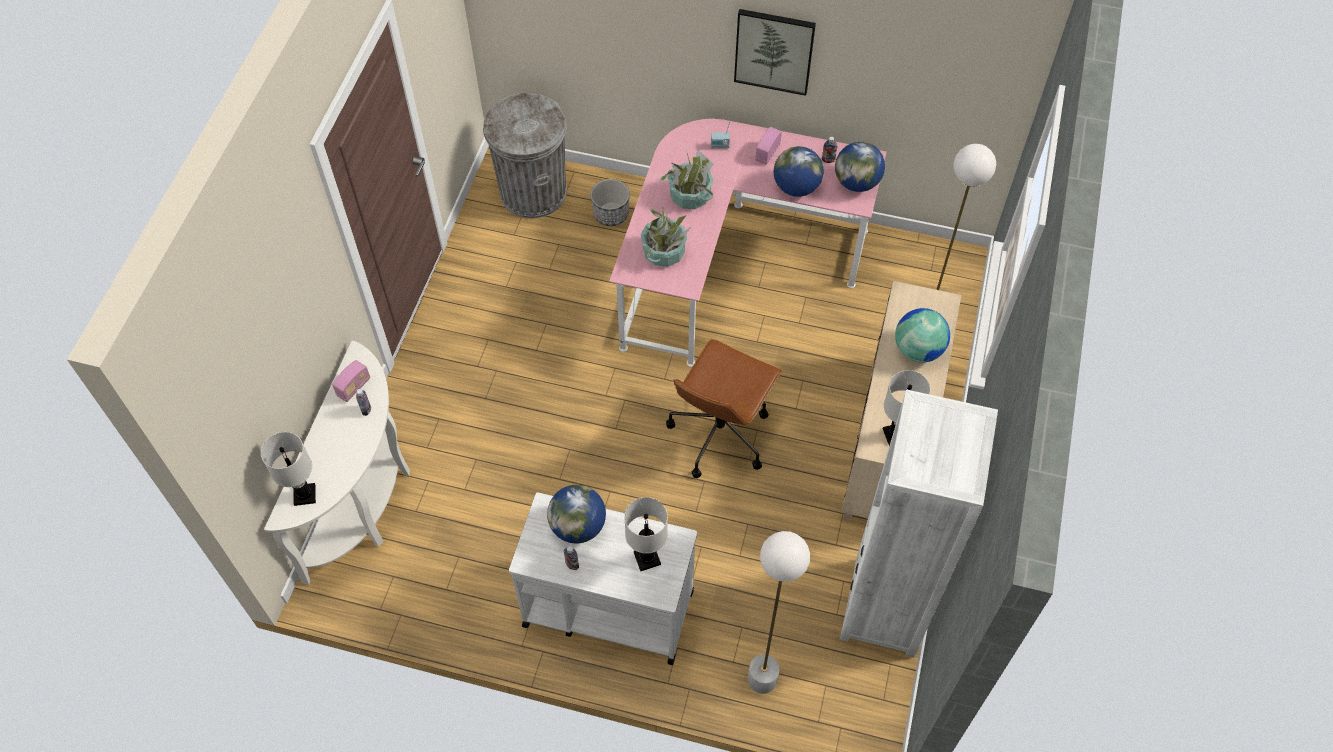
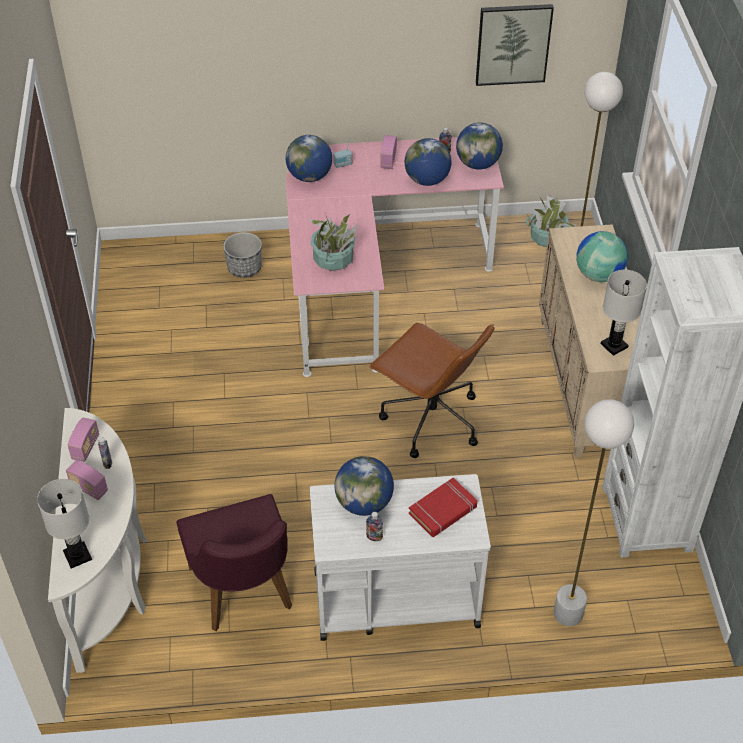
camera: 20 degrees left, 10 degrees down
(340, 430) = (89, 488): none -> radio
(474, 558) = (244, 595): none -> purple chair
(533, 192) = (162, 268): grey trash can -> none
(647, 559) = (443, 511): white table lamp -> red book
(681, 151) = (309, 176): none -> globe
(690, 196) = (335, 209): potted plant -> potted plant (547, 237)
(719, 433) = (430, 419): brown office chair -> brown office chair turned 60 degrees counterclockwise
(774, 51) = (377, 58): picture -> picture (513, 44)

